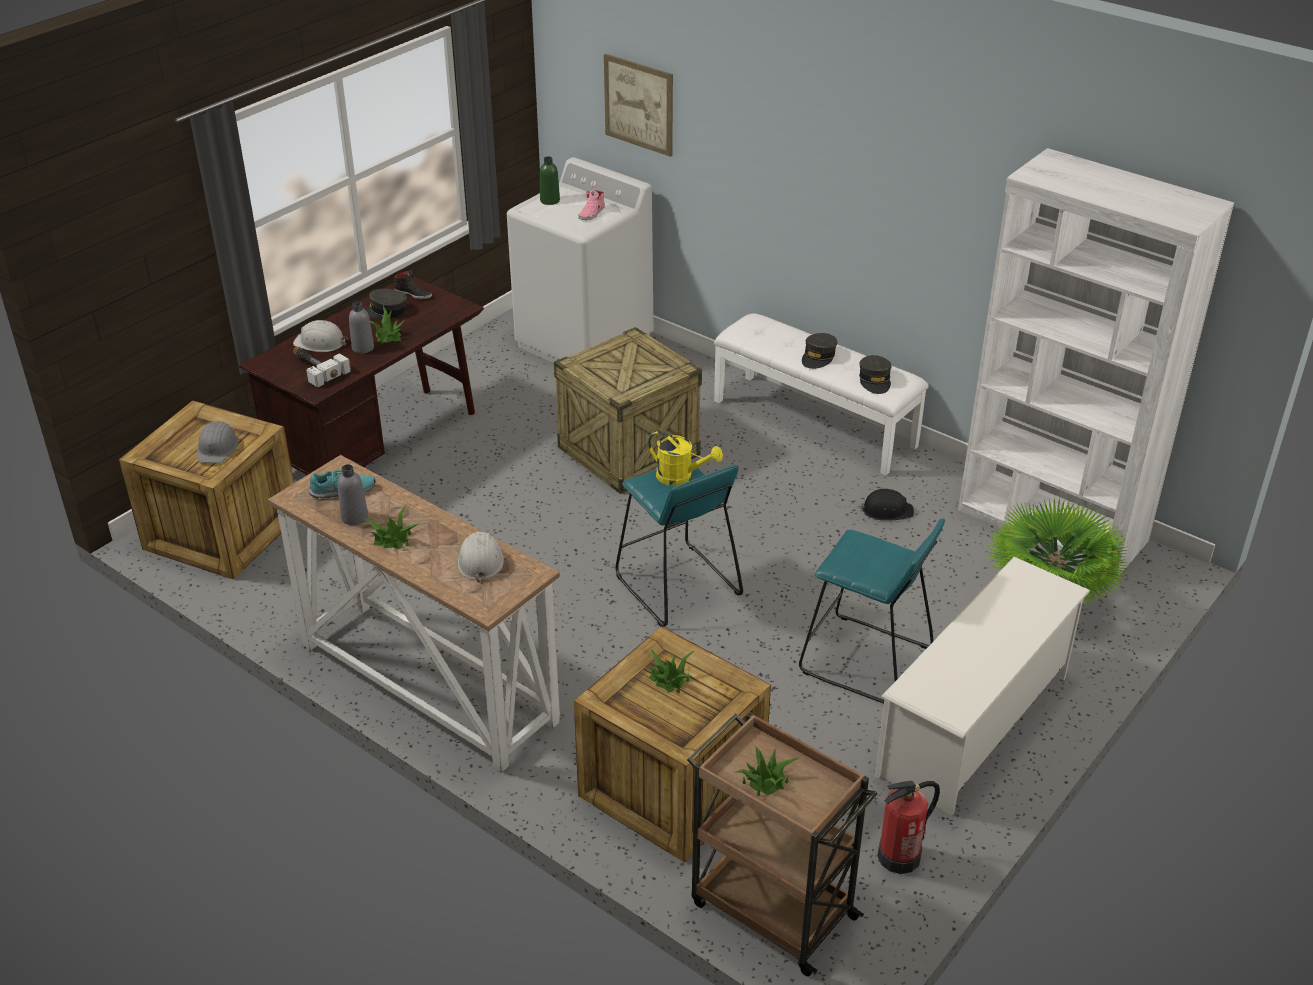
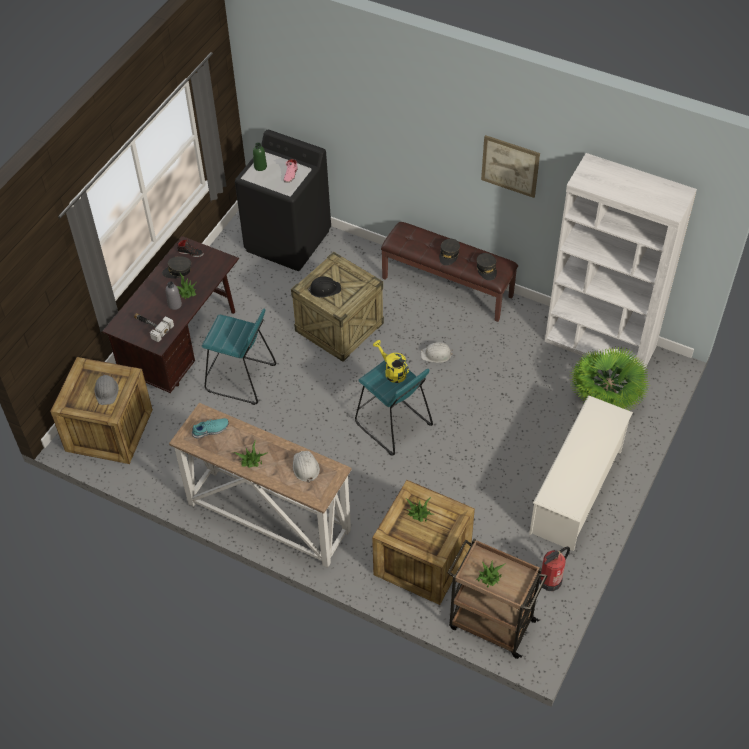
camera: 10 degrees left, 15 degrees up
(320, 343) = (146, 304): white hard hat -> white hard hat (436, 354)
(354, 517) = (224, 448): grey bottle -> none
(584, 342) = (288, 241): white washing machine -> black washing machine
(639, 104) = (313, 103): picture -> picture (510, 166)
(681, 477) = (392, 372): yellow watering can -> yellow watering can turned 150 degrees counterclockwise
(815, 423) = (448, 286): white bench -> brown bench
(865, 661) = (510, 459): turquoise stool -> turquoise stool (241, 378)
(886, 510) = (503, 349): black hard hat -> black hard hat (324, 289)

